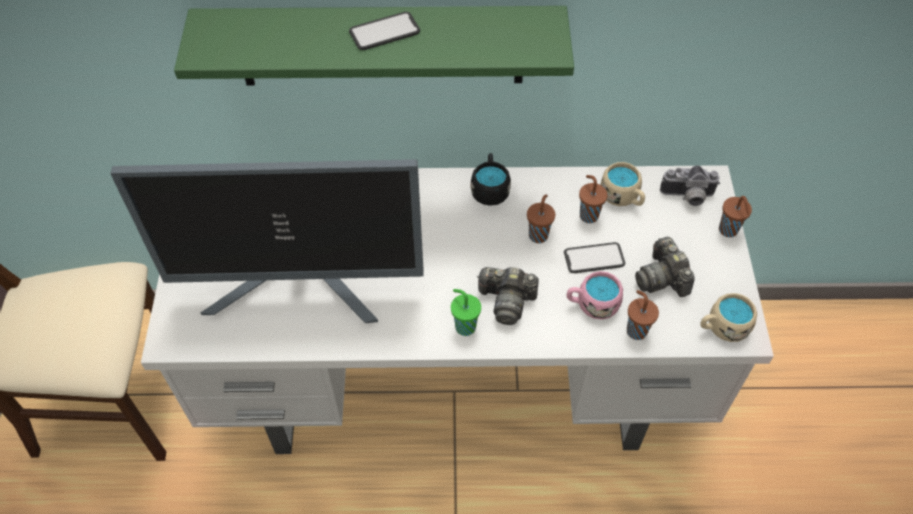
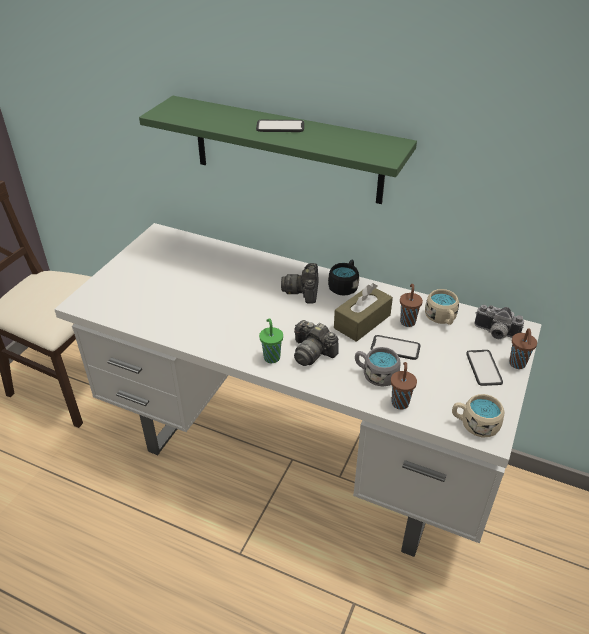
camera: 25 degrees right, 15 degrees down
(300, 288) = (178, 301): monitor -> none
(538, 234) = (362, 321): brown cup -> brown tissue box
(592, 304) = (375, 375): pink mug -> grey mug
(662, 278) = (442, 376): camera -> camera (303, 291)
(698, 249) = (483, 368): none -> phone

